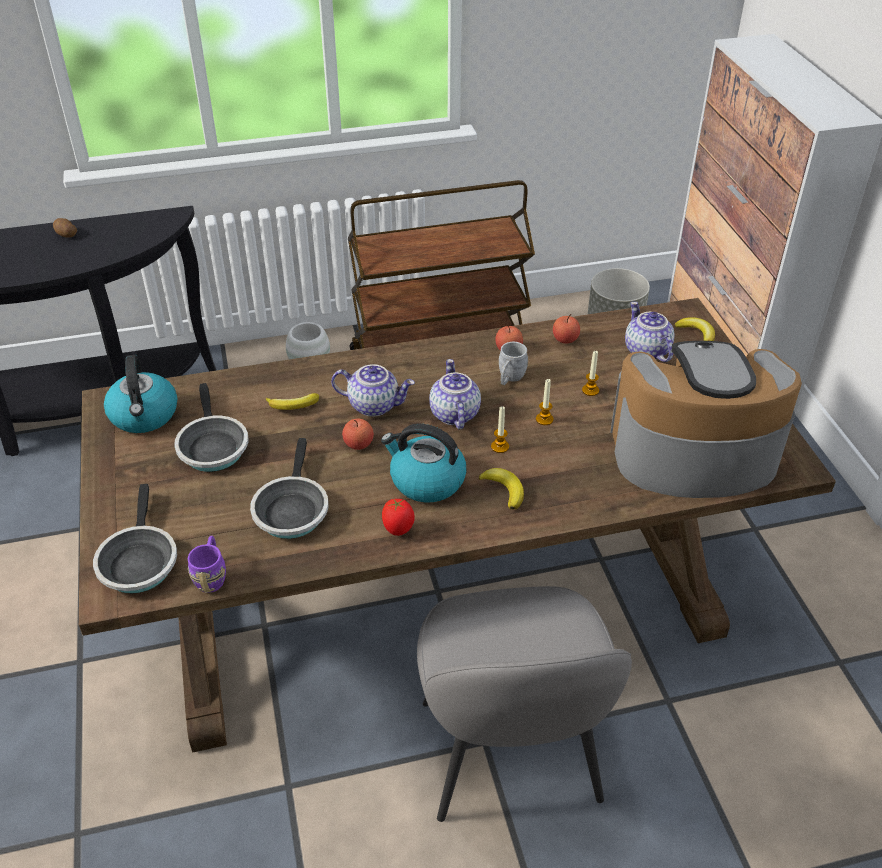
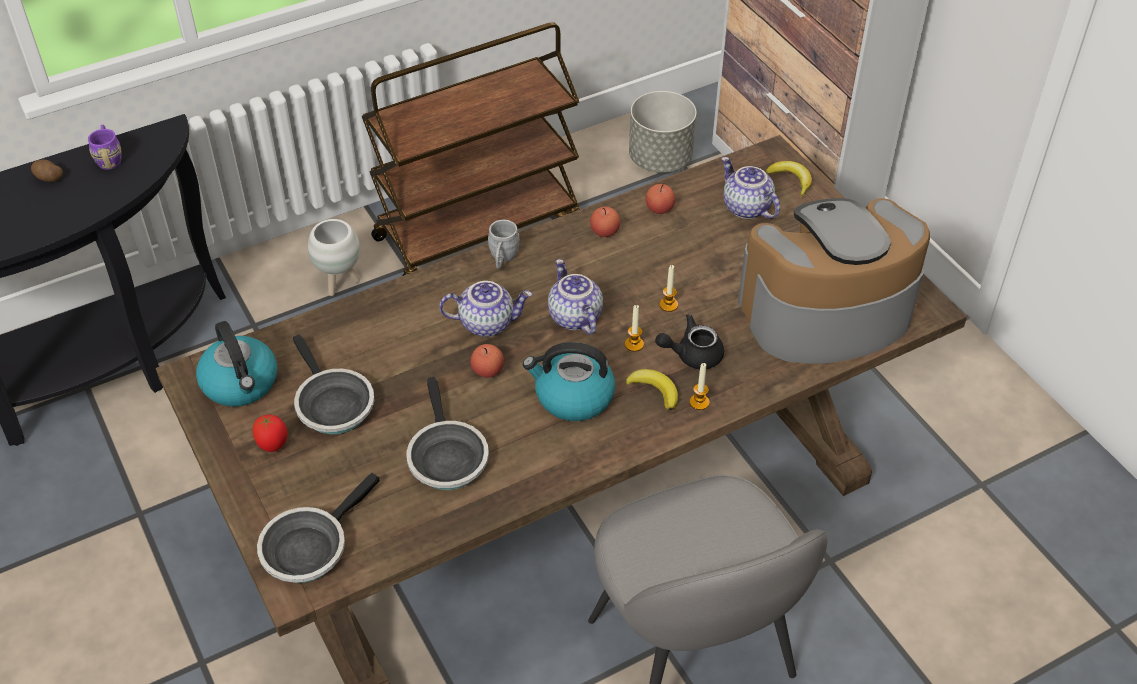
camera: 15 degrees left, 5 degrees up
(138, 561) = (309, 547): frying pan -> frying pan turned 60 degrees clockwise
(212, 575) = (393, 545): purple mug -> purple mug (109, 158)
(293, 406) = (401, 341): banana -> none
(398, 530) = (564, 455): tomato -> tomato (273, 445)
(509, 378) = (617, 265): grey mug -> grey mug (502, 259)
(551, 465) = (692, 355): none -> black teapot
(590, 390) = (704, 263): candle -> candle (699, 402)

